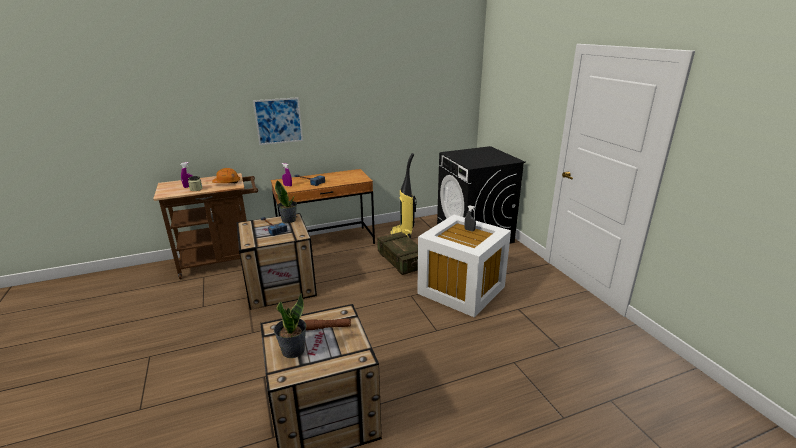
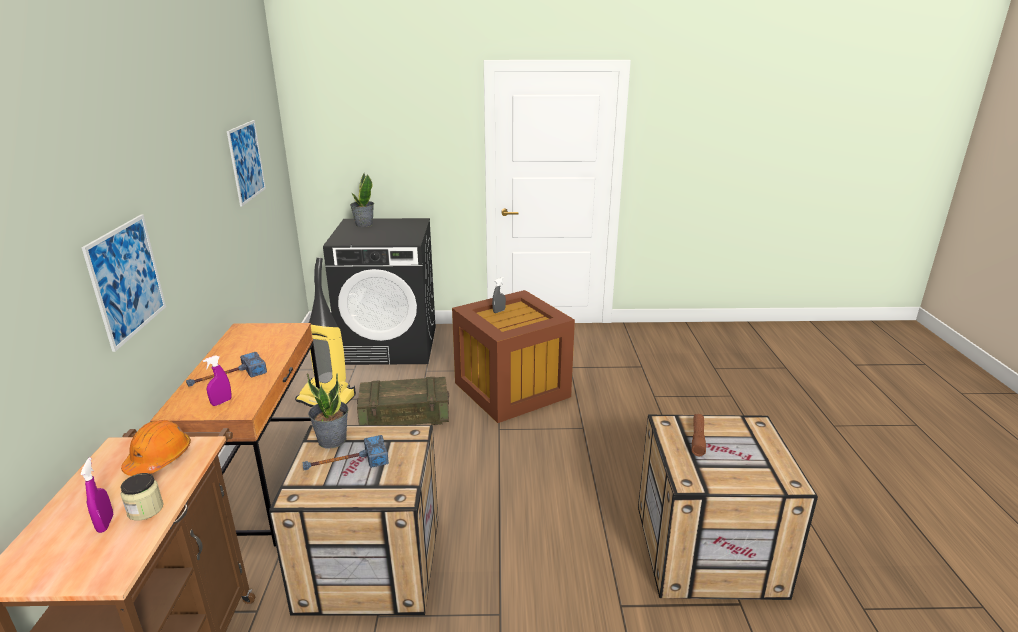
camera: 70 degrees left, 0 degrees up
(293, 350) = (741, 470): potted plant -> potted plant (364, 224)
(416, 93) = (246, 162): none -> picture
(462, 291) = (513, 390): white storage box -> brown storage box

